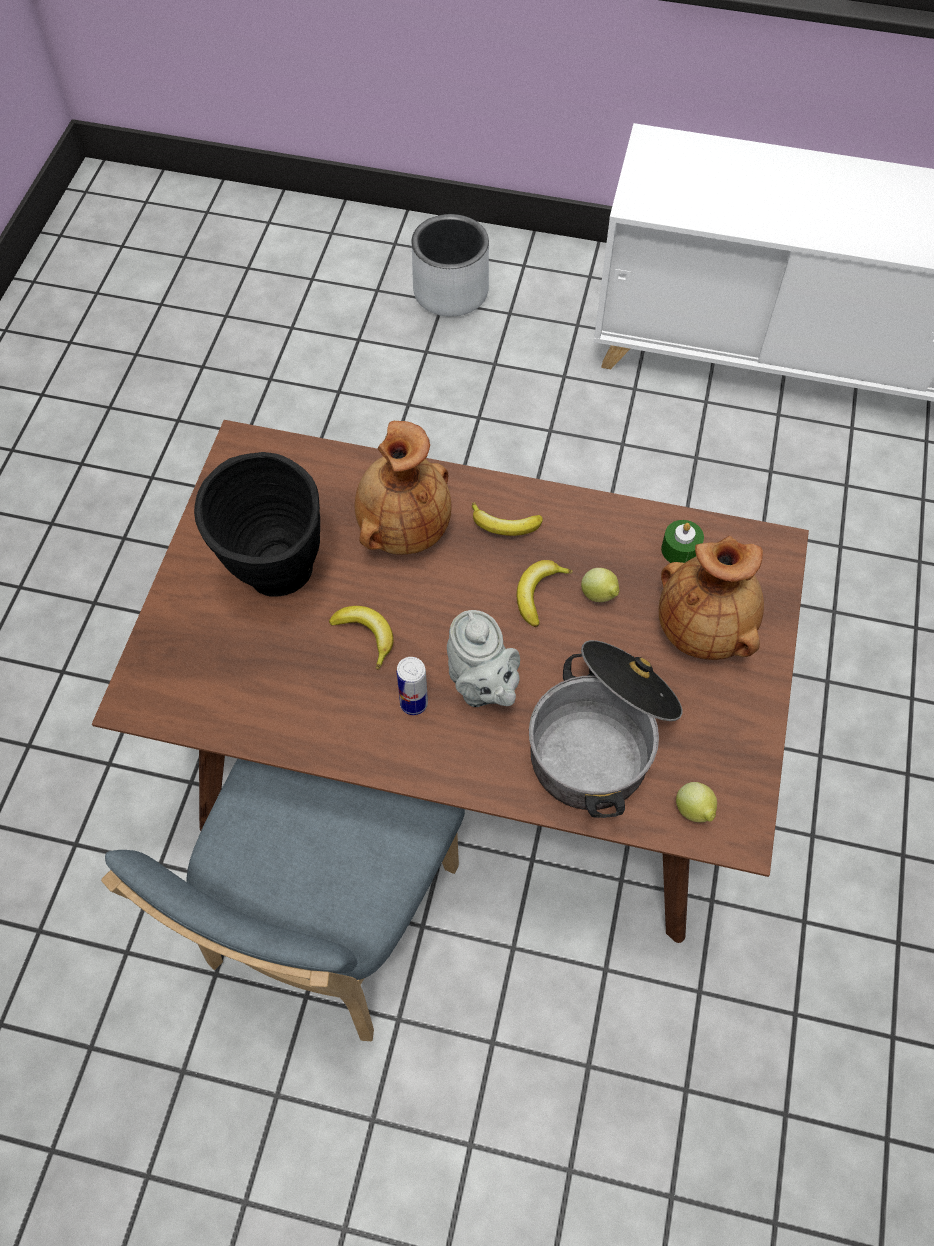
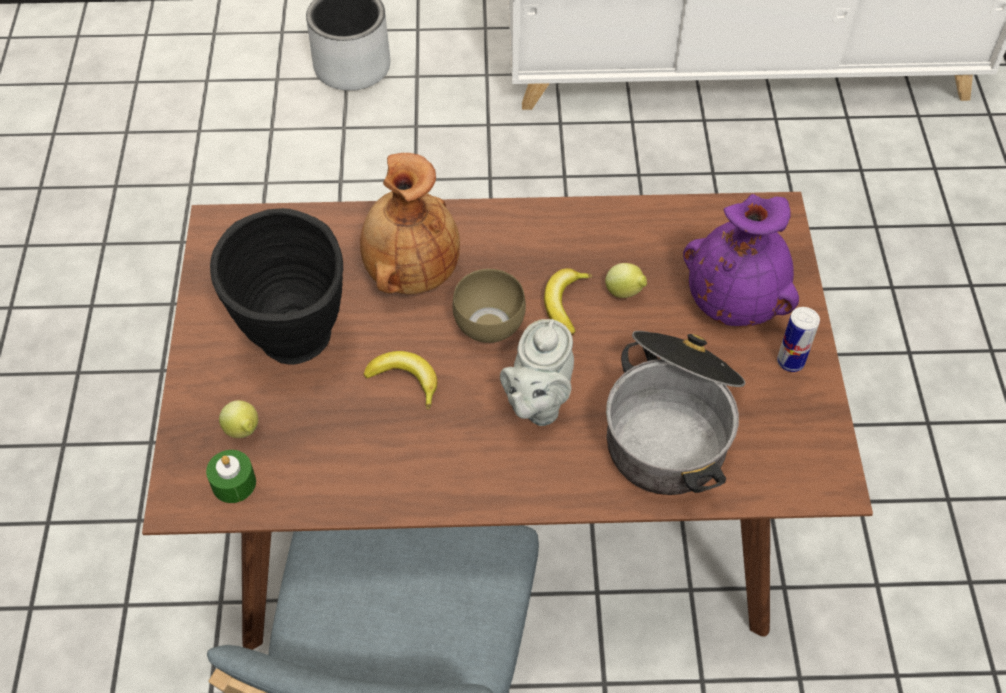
camera: 15 degrees left, 5 degrees down
(413, 703) = (475, 434): can -> can (790, 361)
(462, 600) = (492, 326): none -> brown bowl
(481, 686) = (537, 402): grey teapot -> grey teapot turned 60 degrees clockwise
(504, 526) = (510, 247): banana -> none
(680, 550) = (687, 234): green candle -> green candle (234, 483)
(694, 812) = (783, 472): lemon -> lemon (243, 431)
(704, 629) = (735, 301): brown vase -> purple vase

